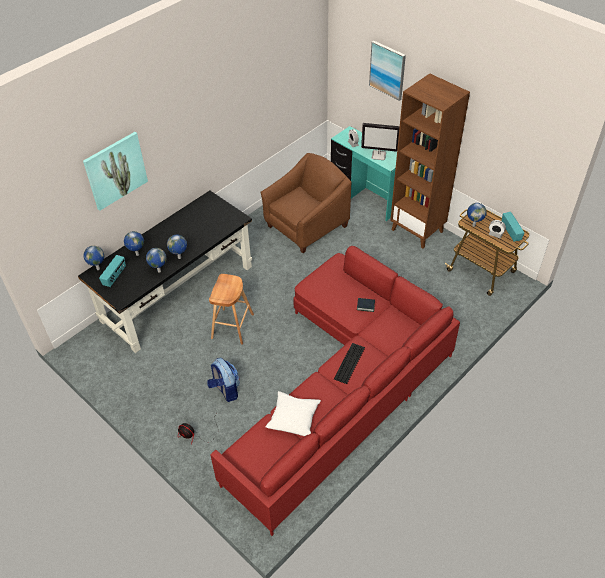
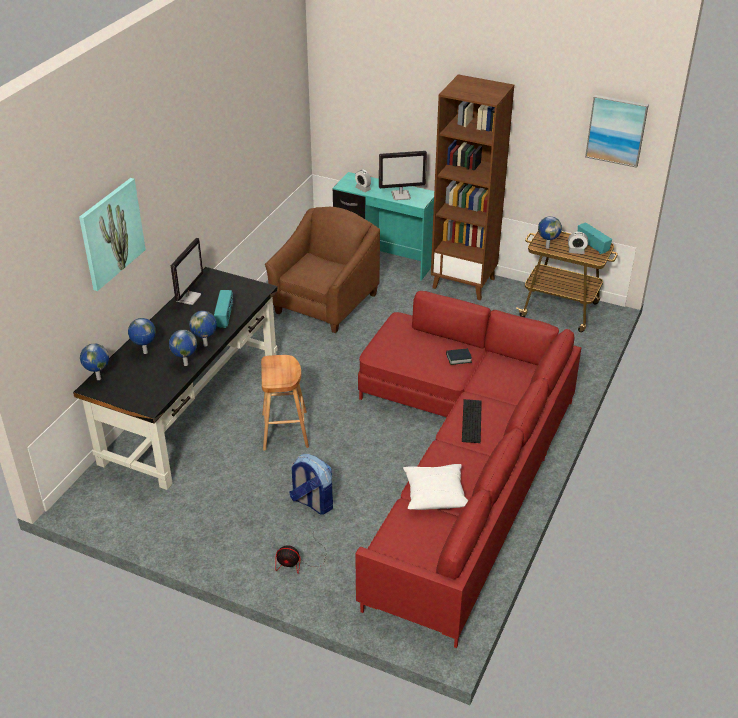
camera: 20 degrees left, 10 degrees down
(115, 277) = (127, 383): radio -> radio (225, 317)
(186, 214) = (188, 297): none -> monitor
(387, 70) = (397, 85): picture -> picture (616, 130)

